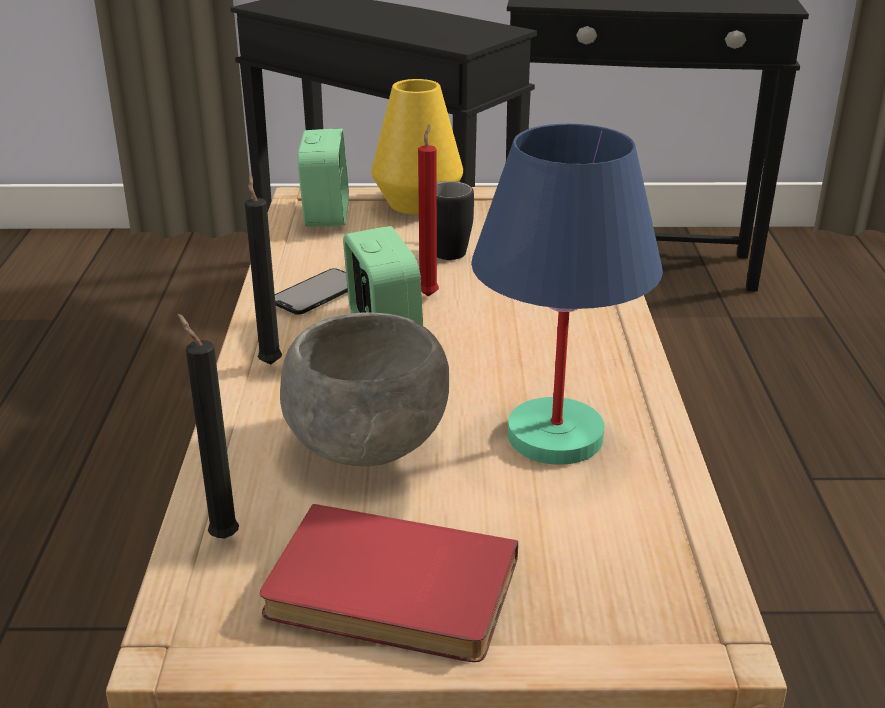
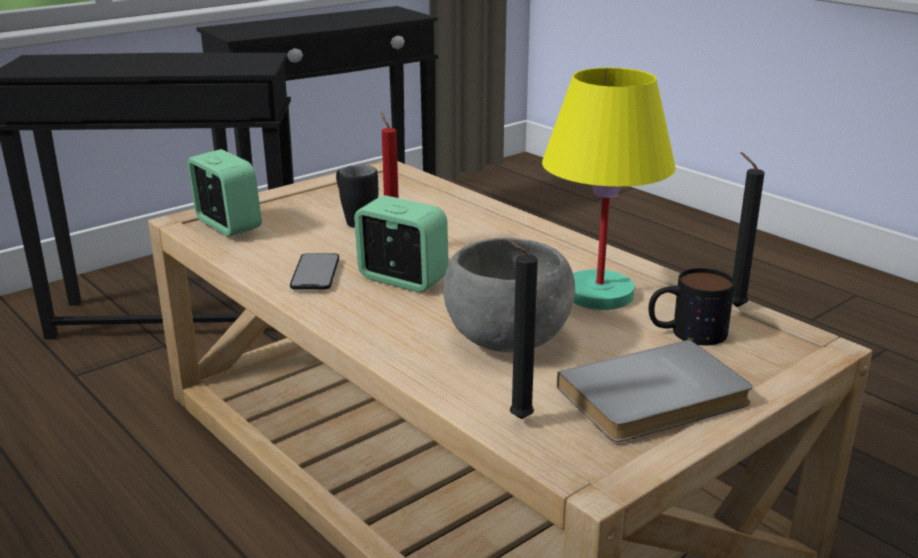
camera: 40 degrees left, 5 degrees down
(270, 362) = (363, 321): black candle -> black candle (733, 306)
(389, 593) = (657, 399): red book -> grey book
(417, 203) = (284, 200): yellow vase -> none
(554, 438) = (599, 295): blue table lamp -> yellow table lamp
(574, 532) = (686, 332): none -> mug

